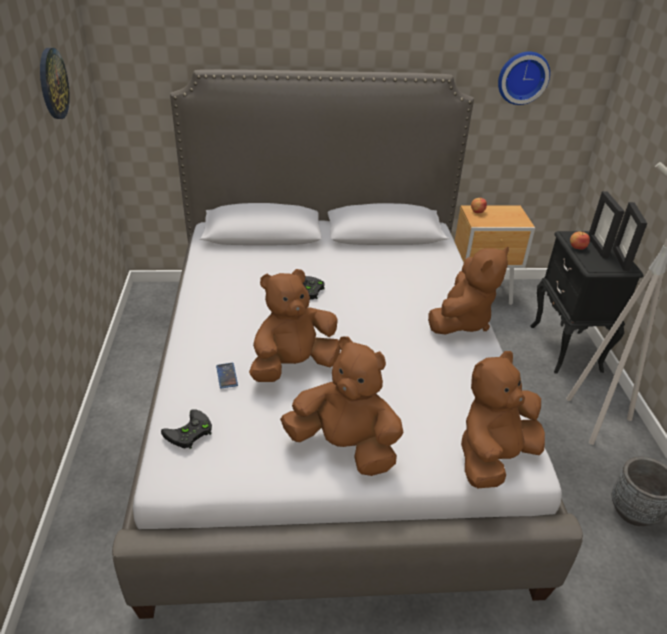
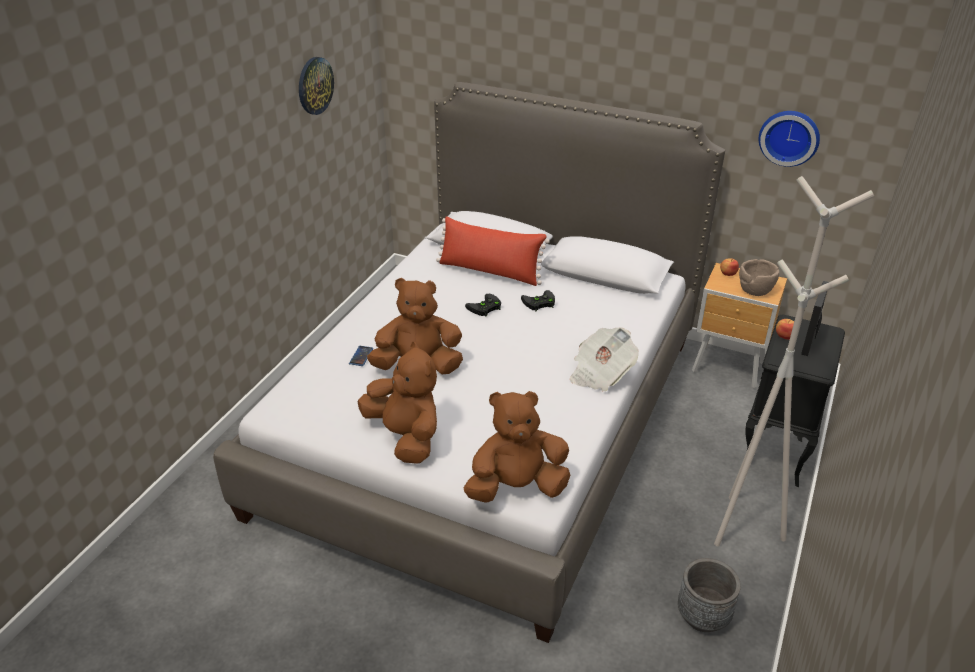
camera: 30 degrees right, 0 degrees up
(189, 433) = (302, 388): black game controller -> black game controller (538, 303)
(284, 256) = (490, 271): none -> red pillow
(461, 321) = (600, 373): brown plush toy -> newspaper
(508, 219) = (755, 290): none -> brown bowl
(621, 259) = (822, 361): picture frame -> none

